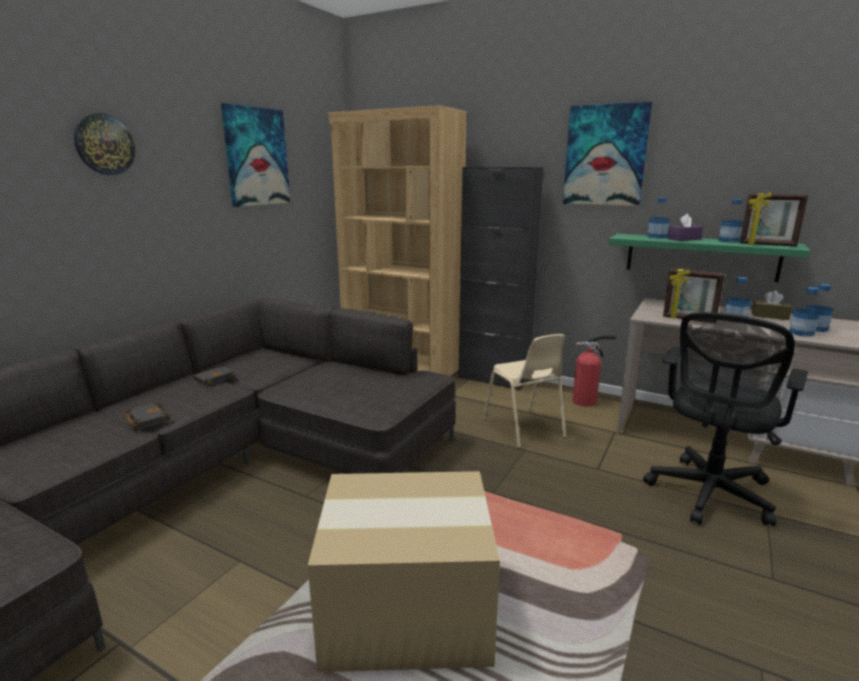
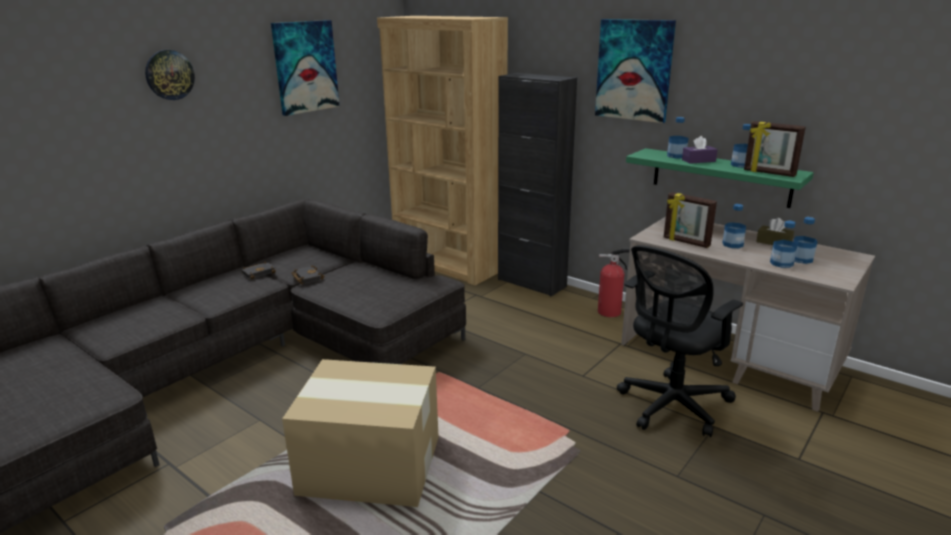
camera: 10 degrees right, 5 degrees up
(145, 419) = (198, 305): black book -> black book (306, 277)
(524, 428) = (535, 334): beige chair -> none

